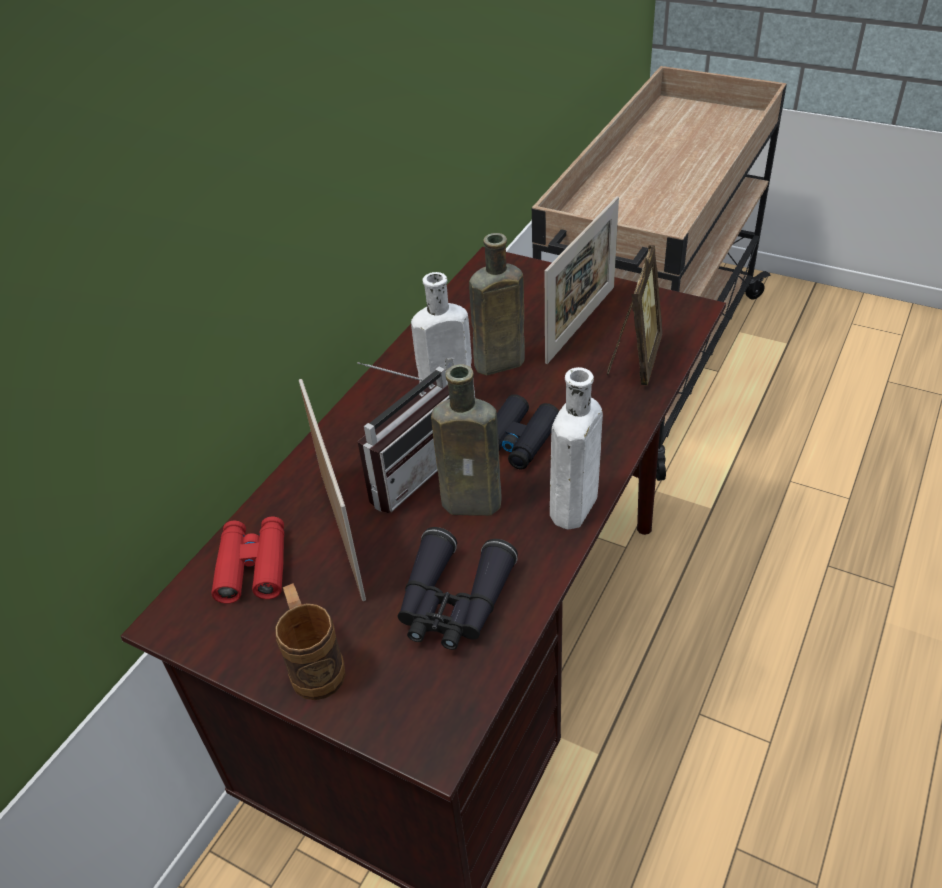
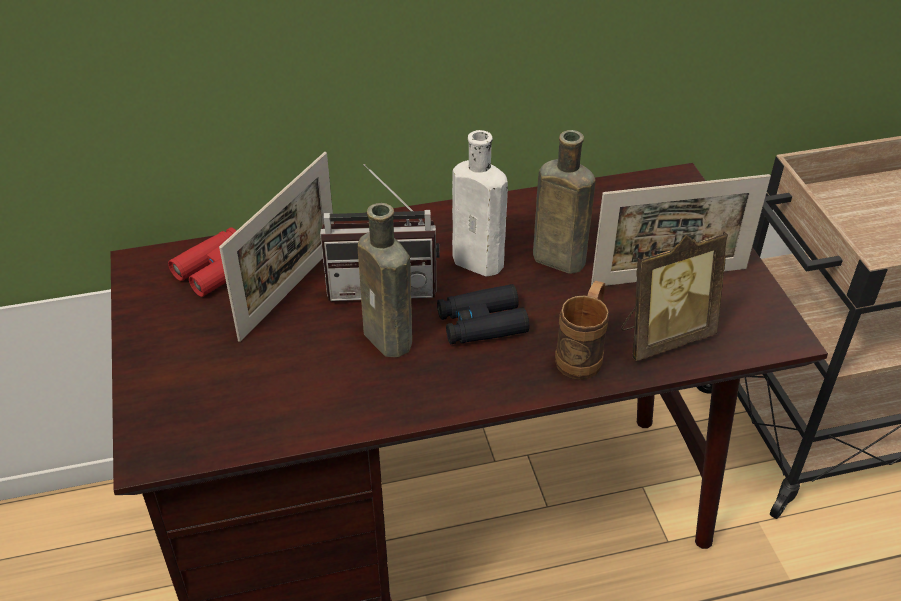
camera: 45 degrees right, 0 degrees up
(315, 664) = (163, 353): brown mug -> brown mug (583, 354)
(453, 603) = (280, 388): black binoculars -> none
(572, 510) = (439, 400): white bottle -> none

